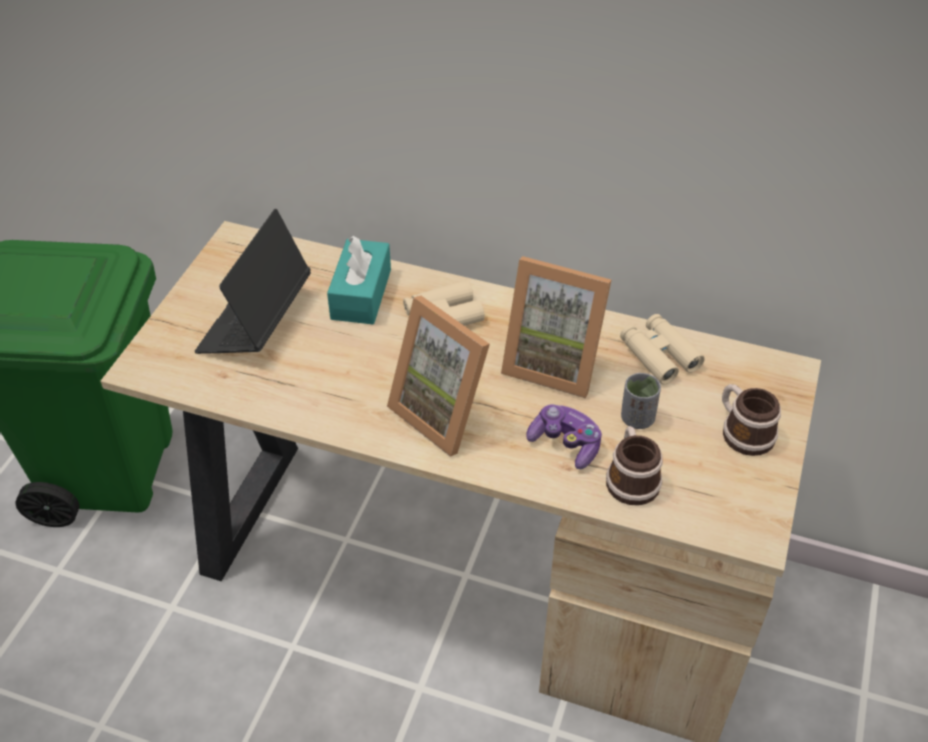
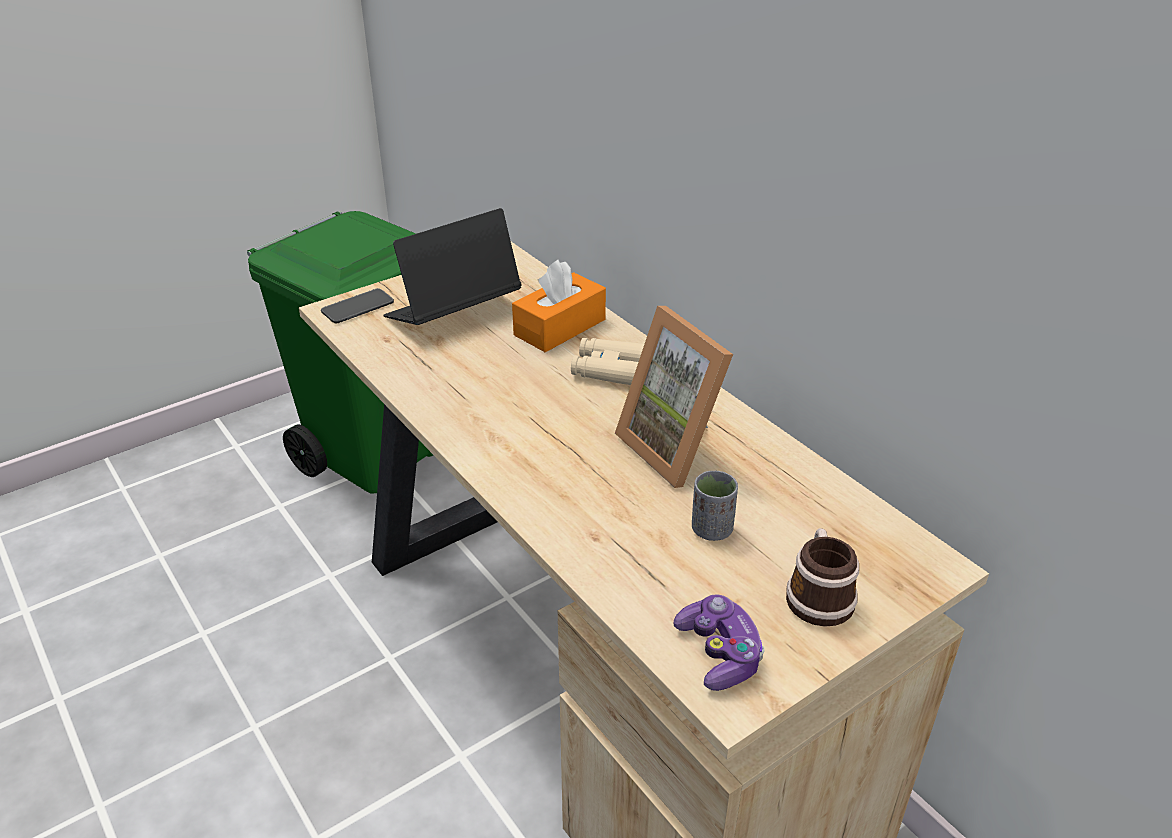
camera: 35 degrees right, 10 degrees down
(159, 355) = (357, 307): none -> phone
(361, 294) = (560, 327): turquoise tissue box -> orange tissue box
(445, 412) = (532, 441): picture frame -> none
(565, 444) = (615, 517): game controller -> game controller (719, 653)
(631, 478) = (649, 576): mug -> none
(659, 355) = (795, 487): beige binoculars -> none

